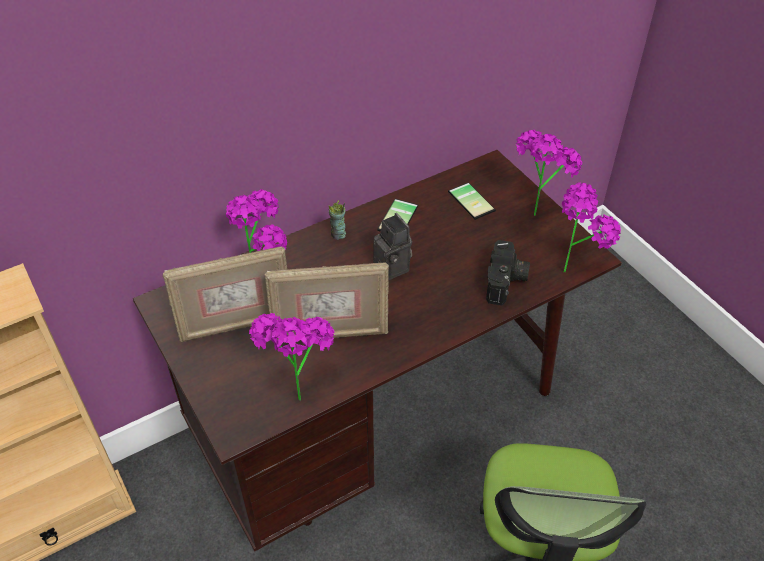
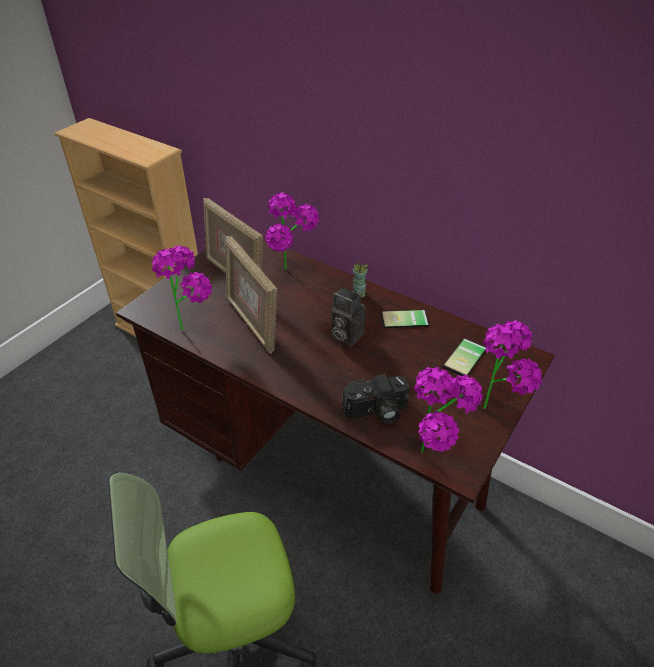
camera: 65 degrees right, 5 degrees down
(394, 267) = (345, 335): camera -> camera turned 90 degrees clockwise

